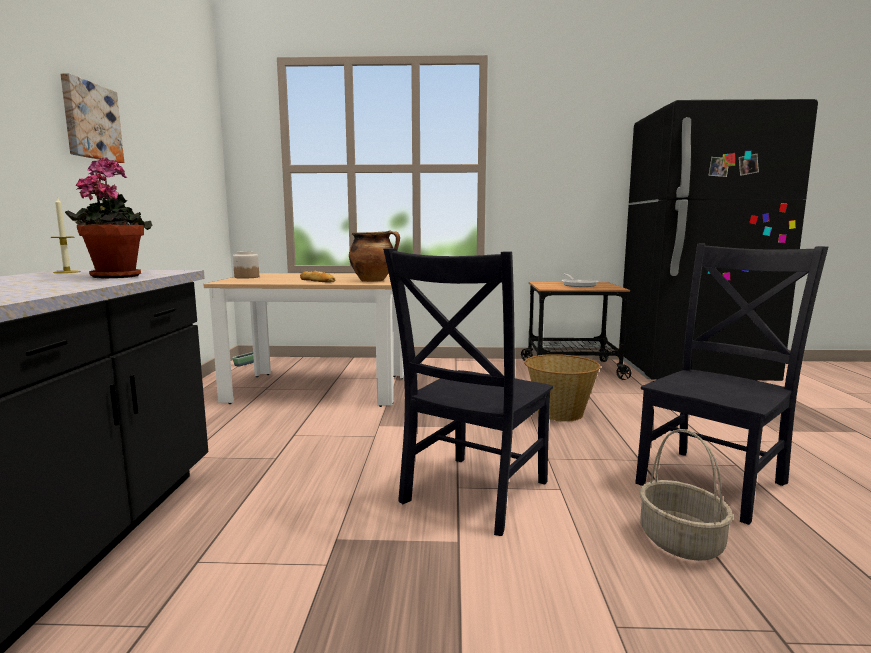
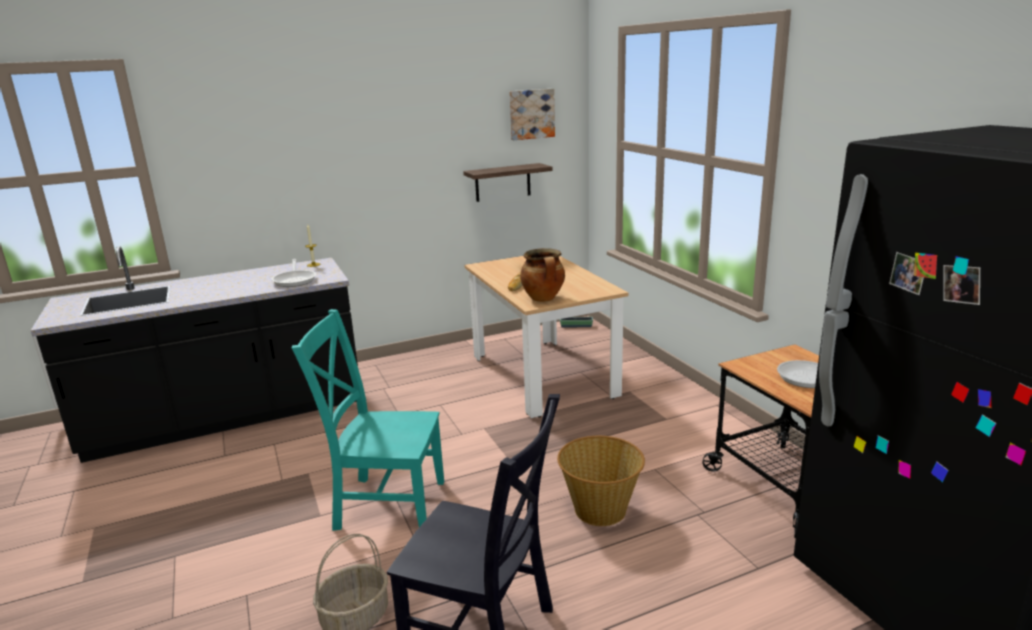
camera: 65 degrees right, 10 degrees up
(90, 121) = (395, 147): picture -> picture (531, 114)
(116, 276) = (295, 280): potted plant -> frying pan
(180, 199) = (503, 182): none -> shelf
(246, 277) = (516, 260): jar -> none
(472, 494) = (385, 504): black chair -> turquoise chair

